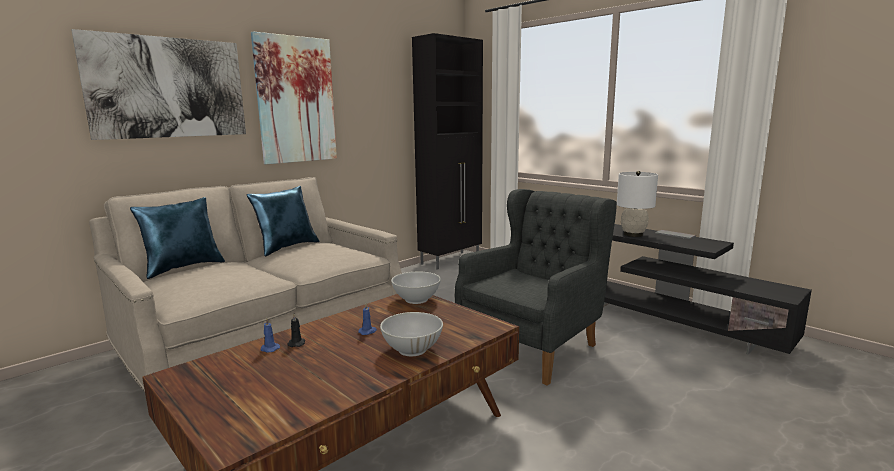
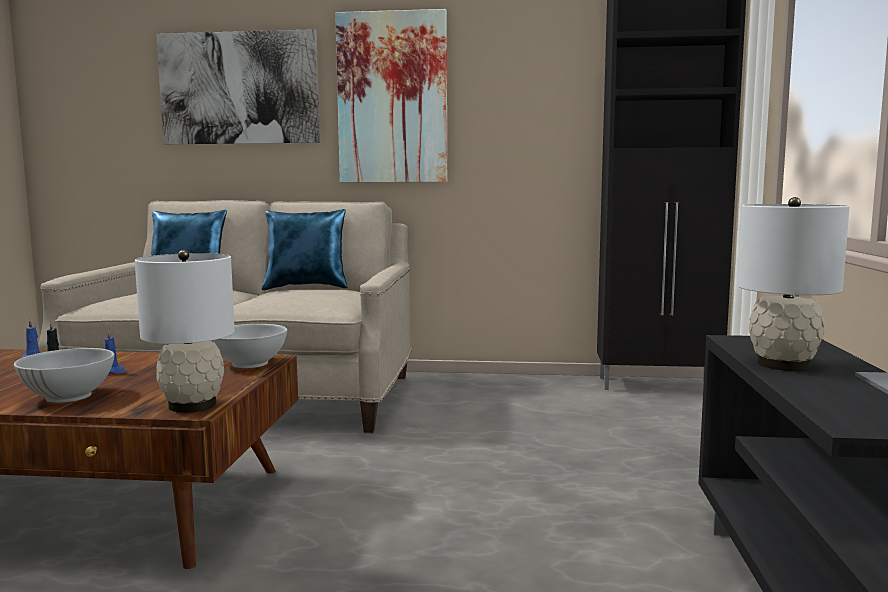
camera: 50 degrees right, 5 degrees down
(485, 324) = (192, 405): none -> white table lamp
(533, 347) = (448, 526): grey armchair -> none

